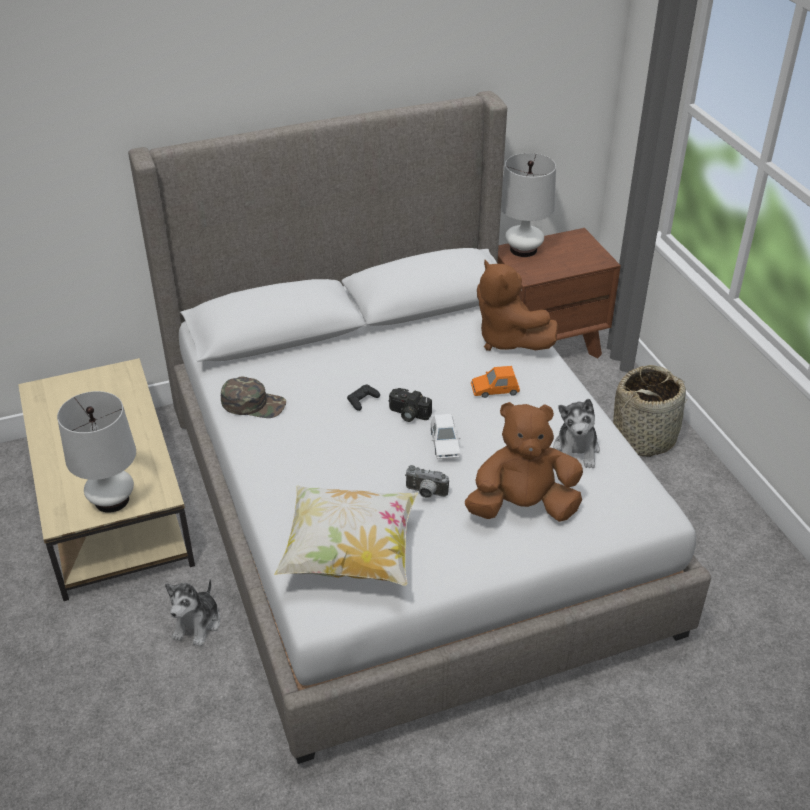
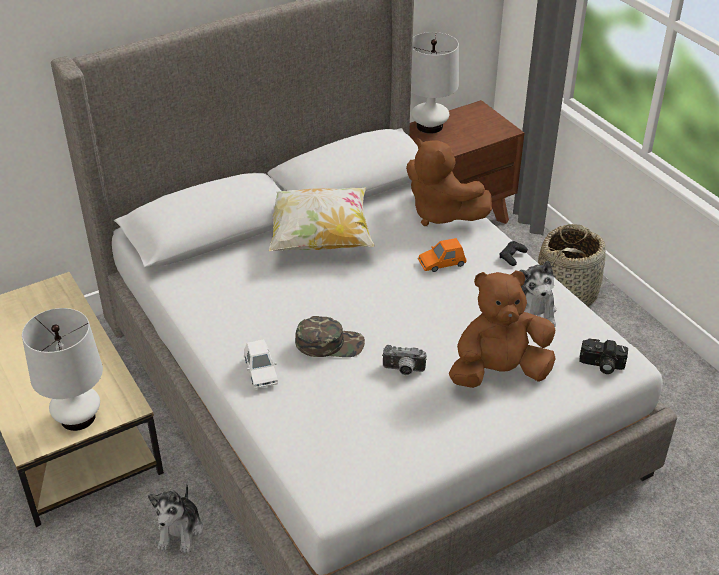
camera: 10 degrees left, 0 degrees up
(253, 404) = (210, 303): green cap -> green cap (330, 343)
(350, 554) = (346, 439): pillow -> pillow (320, 239)
(362, 400) = (317, 287): black game controller -> black game controller (512, 256)
(408, 414) = (365, 296): camera -> camera (601, 365)
(444, 444) = (408, 321): white toy car -> white toy car (261, 371)

